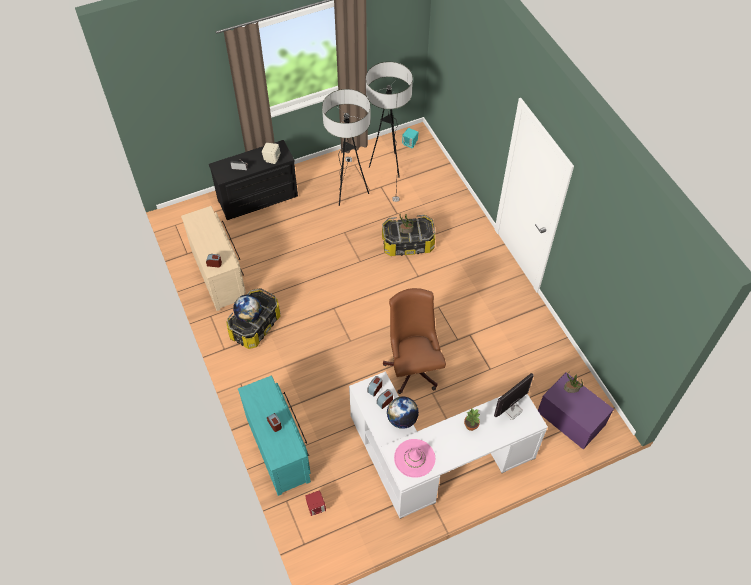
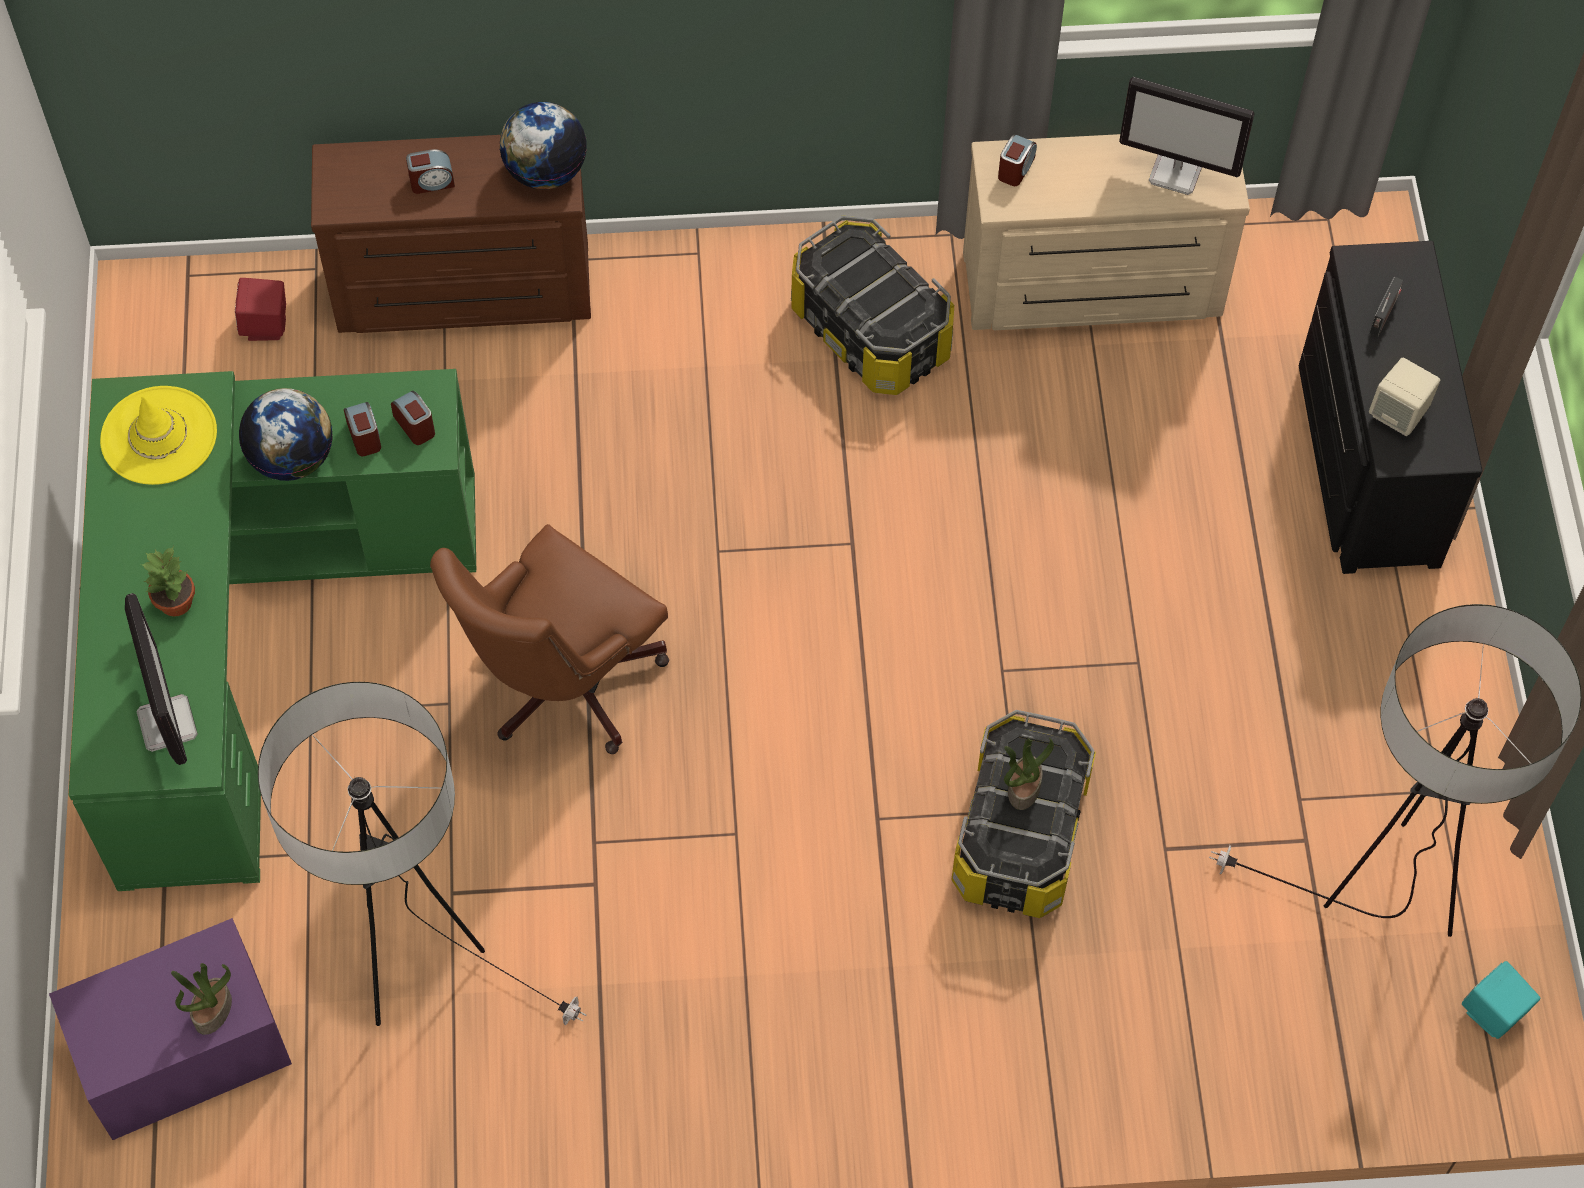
camera: 110 degrees right, 5 degrees up
(203, 224) = (1177, 172): none -> monitor
(249, 316) = (862, 273): globe -> globe (545, 171)
(280, 448) = (464, 292): turquoise dresser -> brown dresser
(349, 193) = (1307, 731): floor lamp -> floor lamp (419, 966)
(413, 366) = (559, 686): brown office chair -> brown office chair turned 120 degrees clockwise
(414, 458) = (159, 436): pink hat -> yellow hat
(435, 459) = (249, 635): white desk -> green desk

